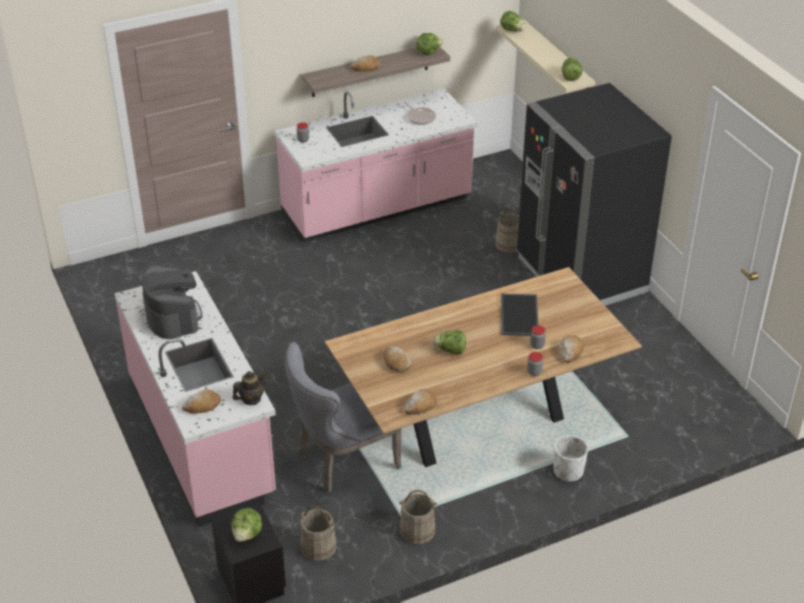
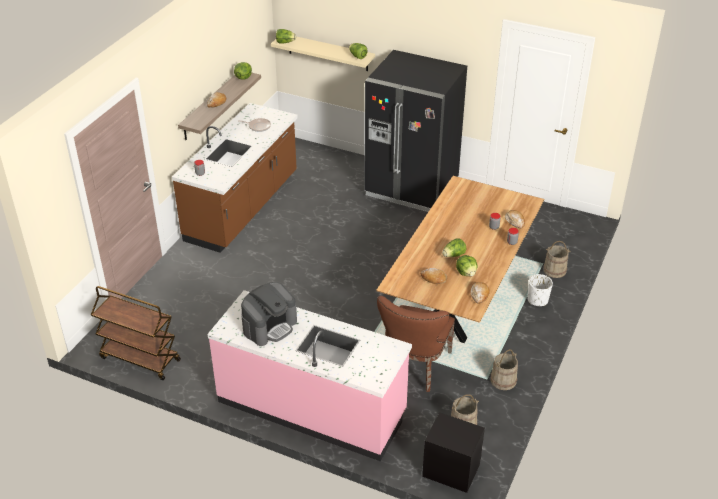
camera: 40 degrees left, 0 degrees up
(115, 304) = (139, 359): none -> brown cart
(173, 317) = (270, 326): coffee machine -> coffee machine turned 105 degrees clockwise
(202, 406) = (366, 368): bread -> none
(247, 534) = (456, 434): lettuce -> lettuce (466, 273)
(251, 399) = (389, 346): teapot -> none
(342, 462) = (415, 369): grey chair -> brown chair
(377, 208) = (243, 207): pink counter -> brown counter
(509, 244) = (350, 190): beige bucket -> beige bucket (554, 270)
(518, 314) = (462, 215): tray -> none

